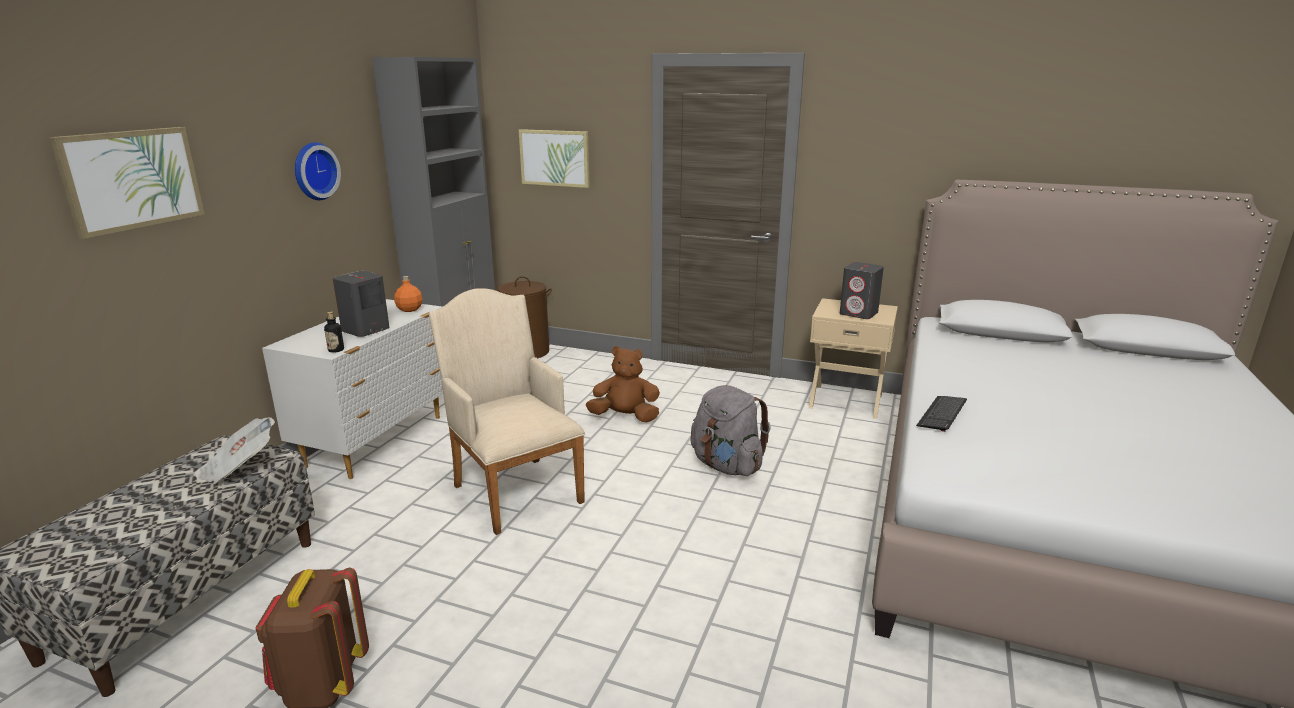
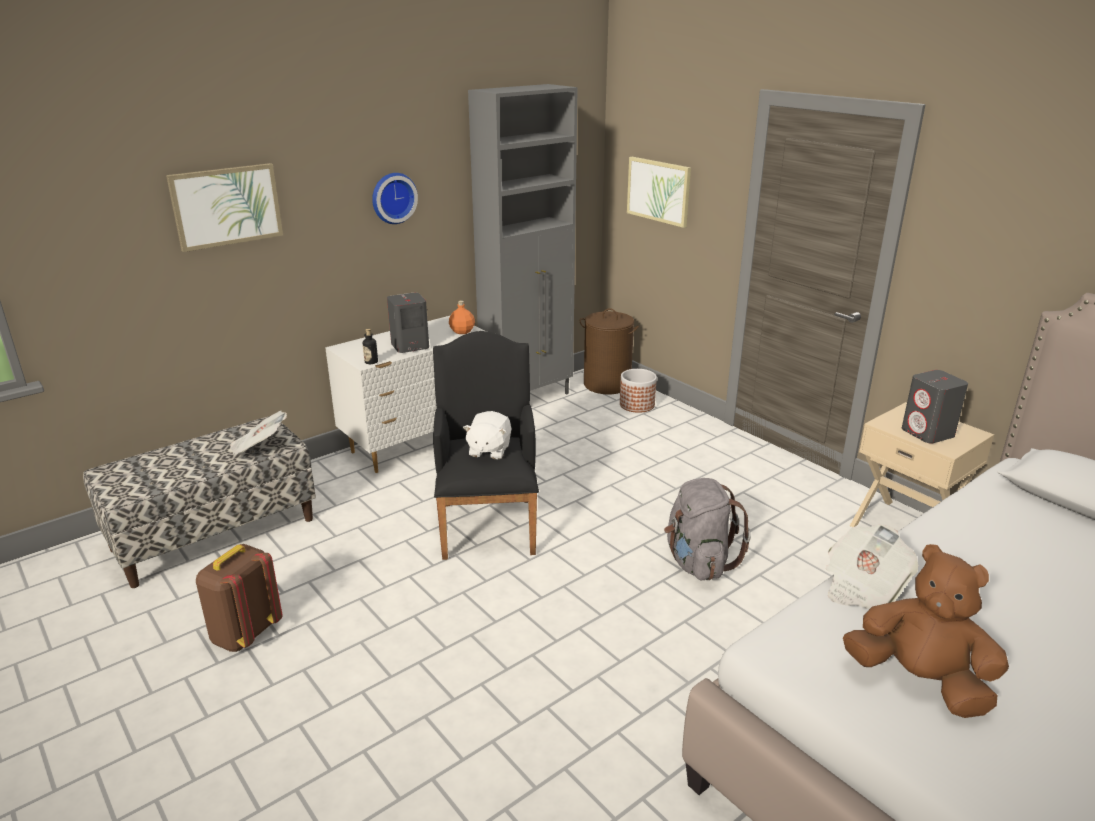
camera: 30 degrees right, 5 degrees up
(514, 489) = (488, 523): beige armchair -> black armchair
(515, 408) = (489, 450): none -> white plush toy
(567, 362) = (637, 405): none -> planter
(625, 417) = (643, 480): brown plush toy -> brown plush toy (919, 681)
(942, 414) = (862, 586): keyboard -> newspaper

